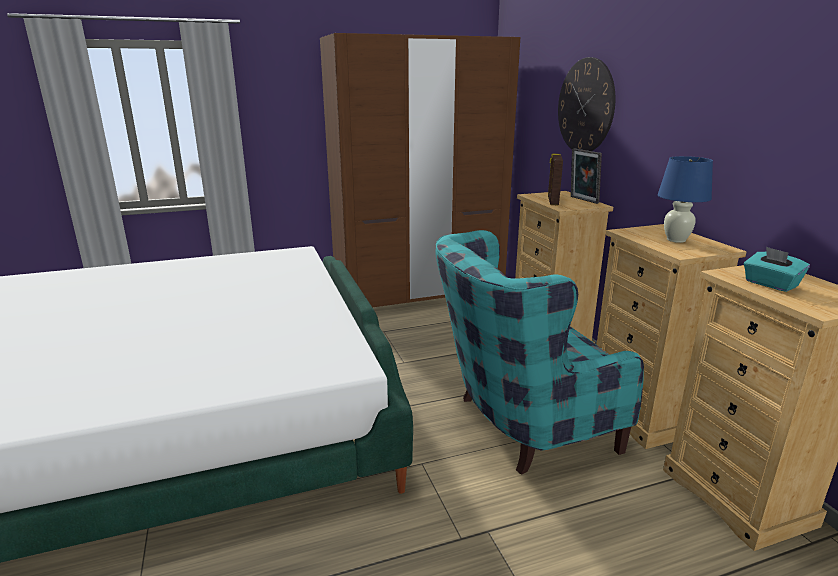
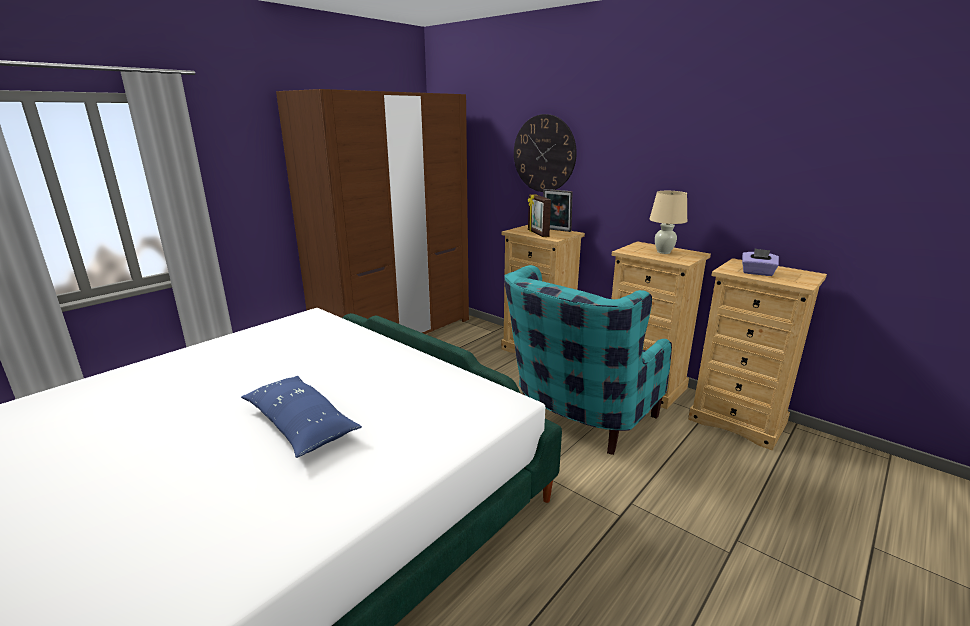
camera: 30 degrees left, 0 degrees up
(174, 334) = (300, 425): none -> blue pillow
(675, 240) = (663, 252): blue table lamp -> beige table lamp
(770, 284) = (757, 273): turquoise tissue box -> purple tissue box

